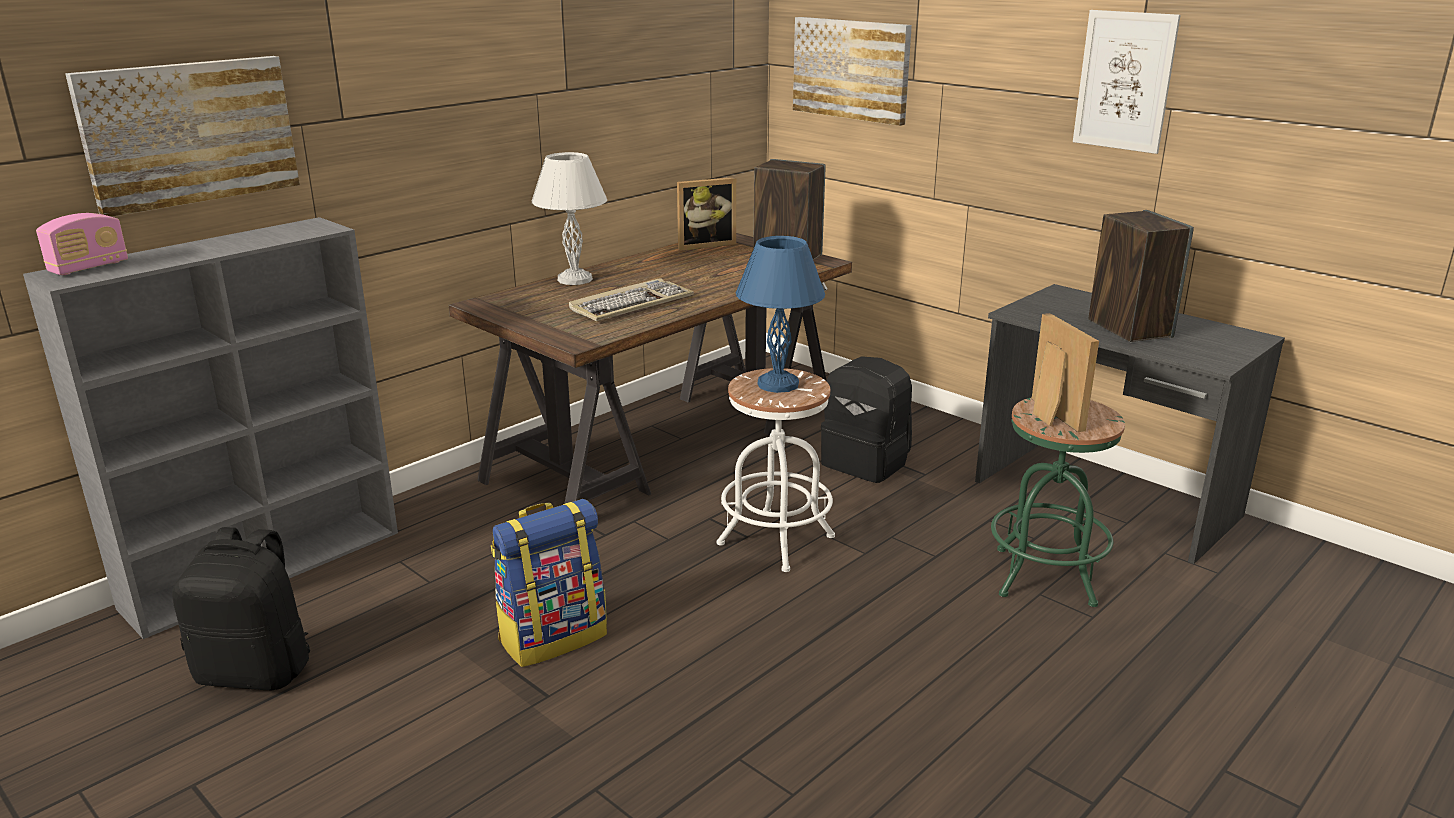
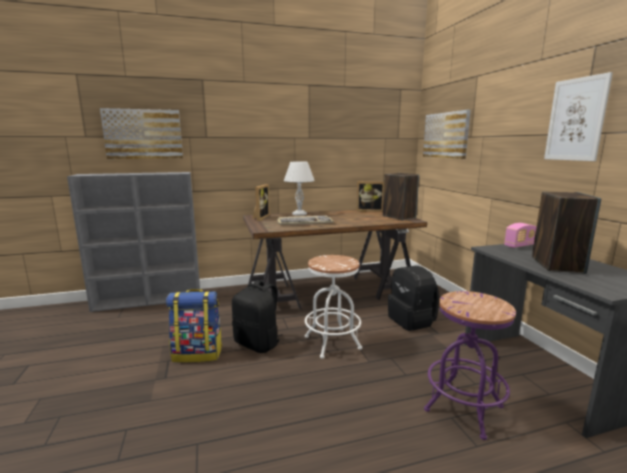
camera: 30 degrees right, 10 degrees down
(89, 267) = (94, 174): radio -> radio (519, 246)
(257, 671) = (99, 332): black backpack -> black backpack (258, 343)
(778, 383) = (335, 261): blue table lamp -> none
(1045, 577) = (463, 408): green stool -> purple stool
(1048, 415) = (463, 301): picture frame -> picture frame (260, 218)

